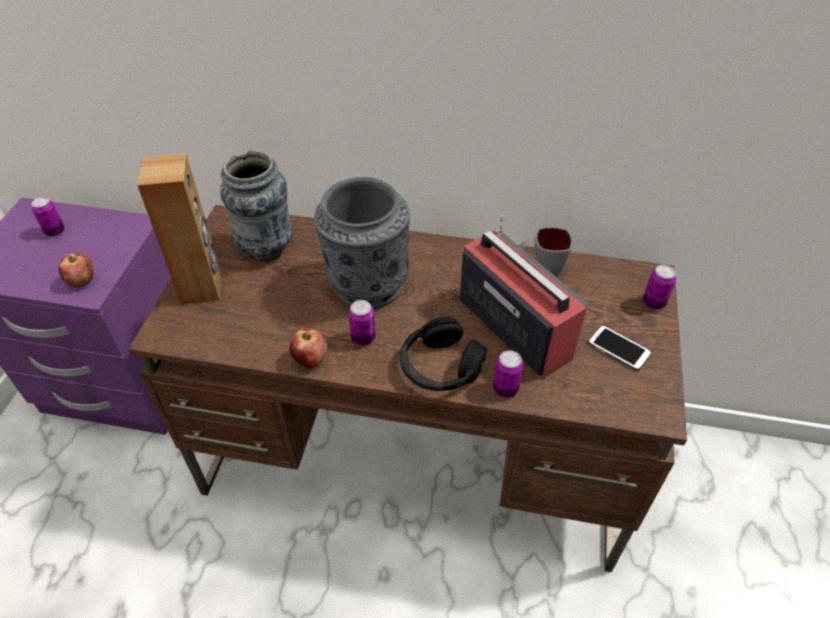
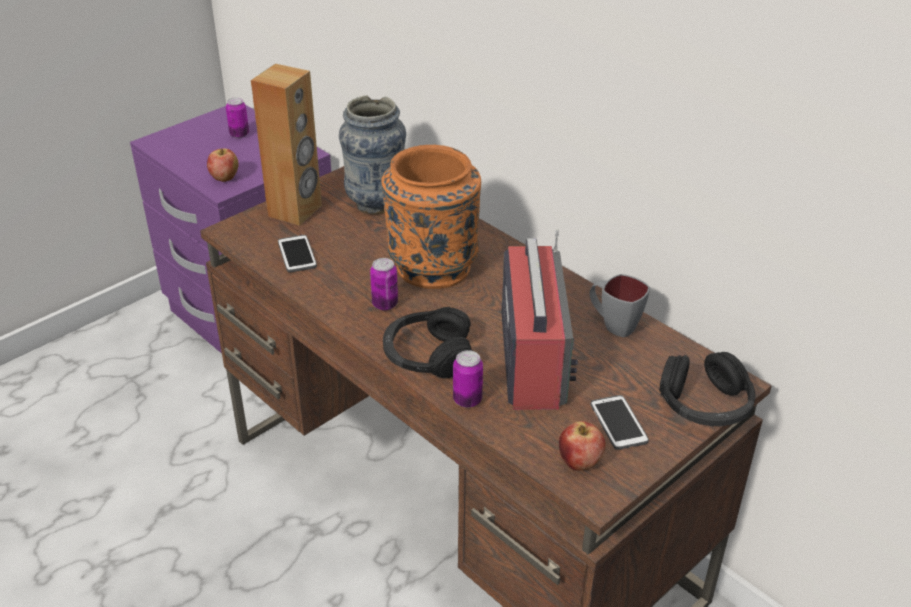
camera: 35 degrees right, 10 degrees down
(244, 329) = (297, 254): none -> phone
(310, 360) = (325, 300): apple -> apple (579, 463)
(366, 284) = (432, 266): grey vase -> orange vase
(653, 303) = (705, 405): can -> black headphones

